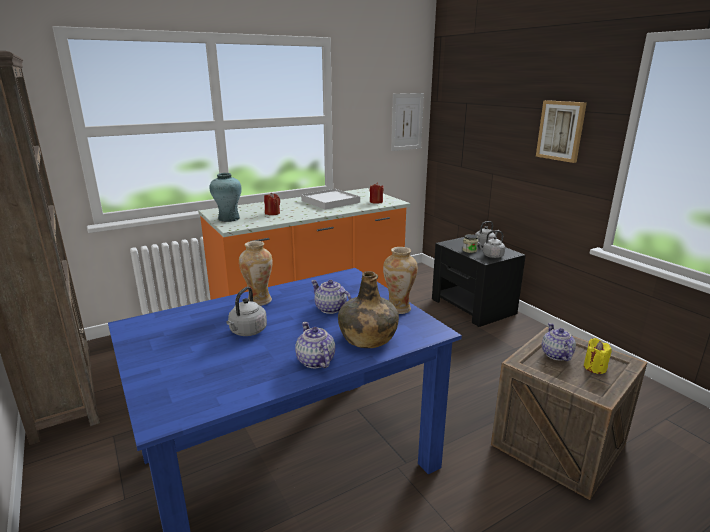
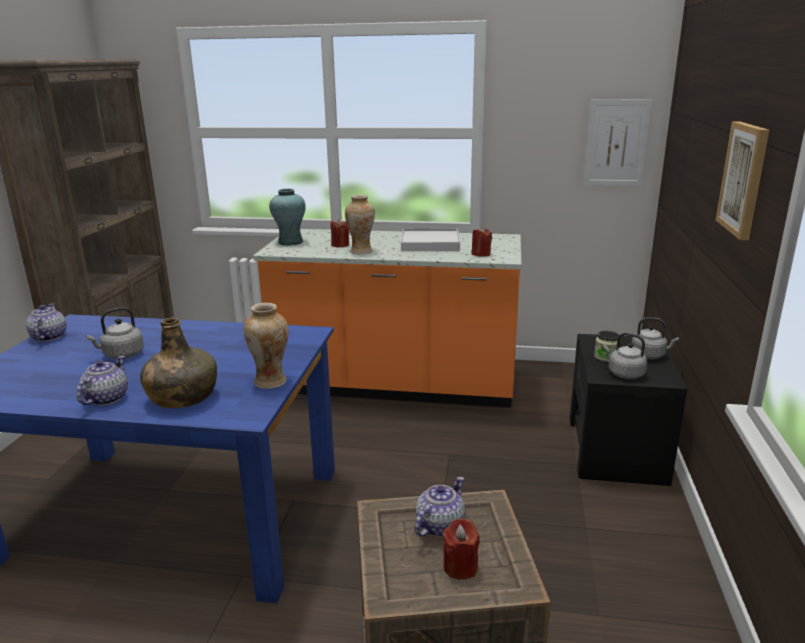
camera: 40 degrees right, 0 degrees up
(259, 301) = (186, 331): vase -> vase (361, 251)
(330, 309) = (218, 359): teapot -> teapot (48, 337)
(594, 367) = (460, 567): yellow candle -> red candle

